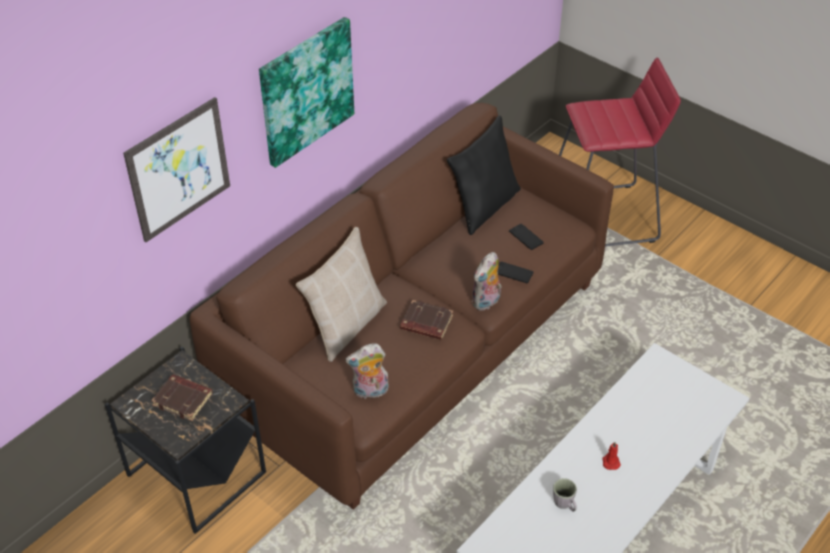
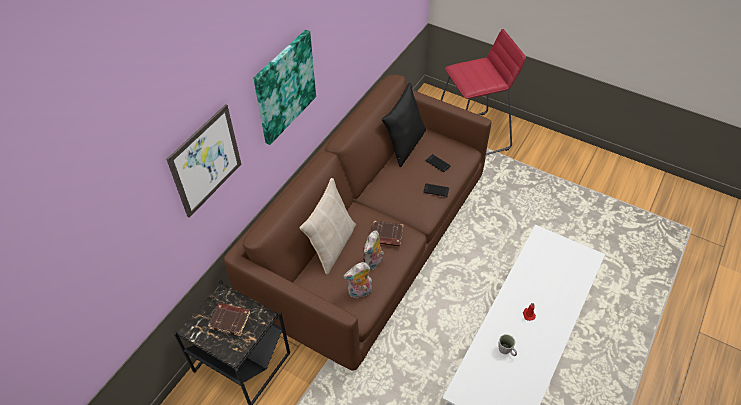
camera: 10 degrees left, 5 degrees up
(486, 302) = (422, 214): plush toy -> plush toy (373, 263)

